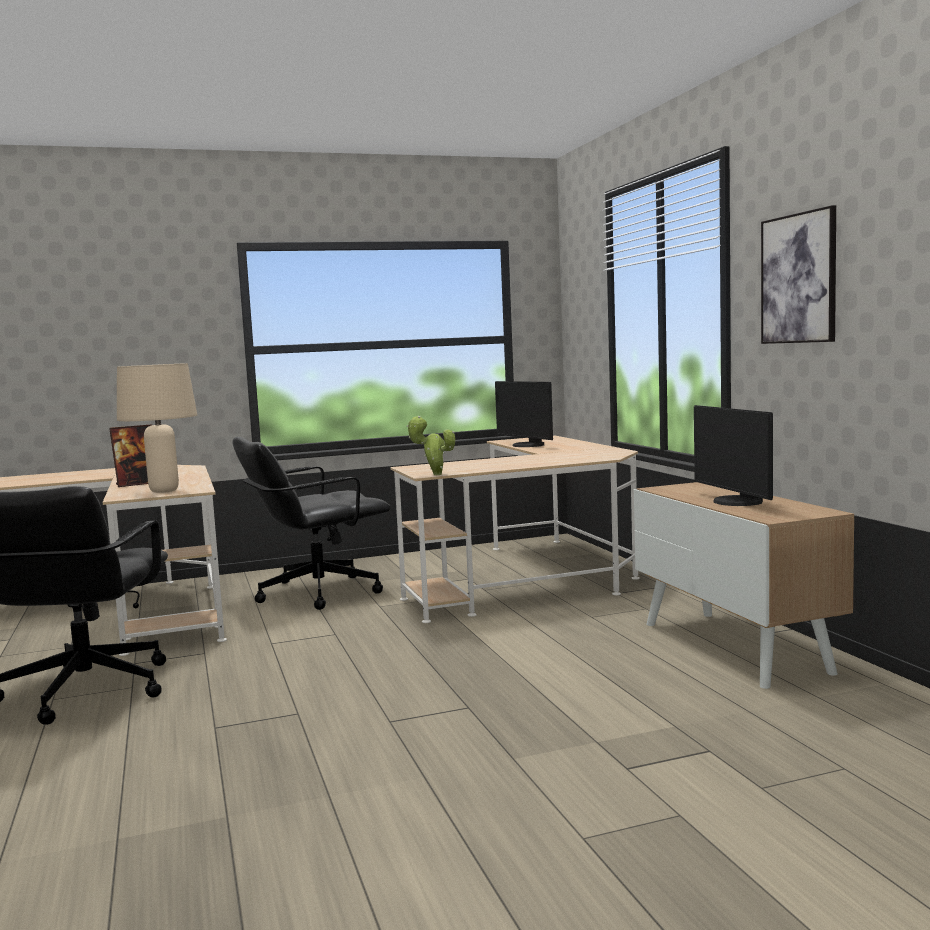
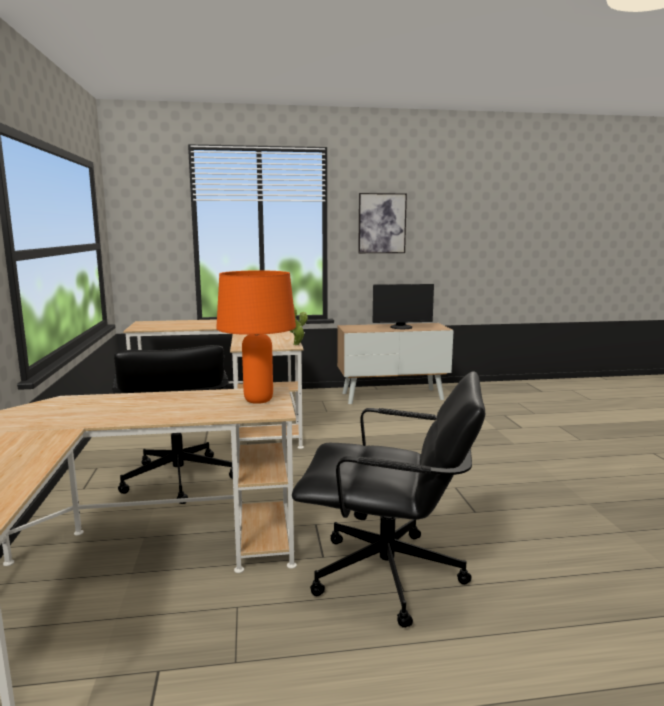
camera: 80 degrees left, 5 degrees up
(137, 484) = (179, 412): picture frame -> none
(163, 491) = (258, 400): beige table lamp -> orange table lamp
(527, 445) = (182, 327): monitor -> none

